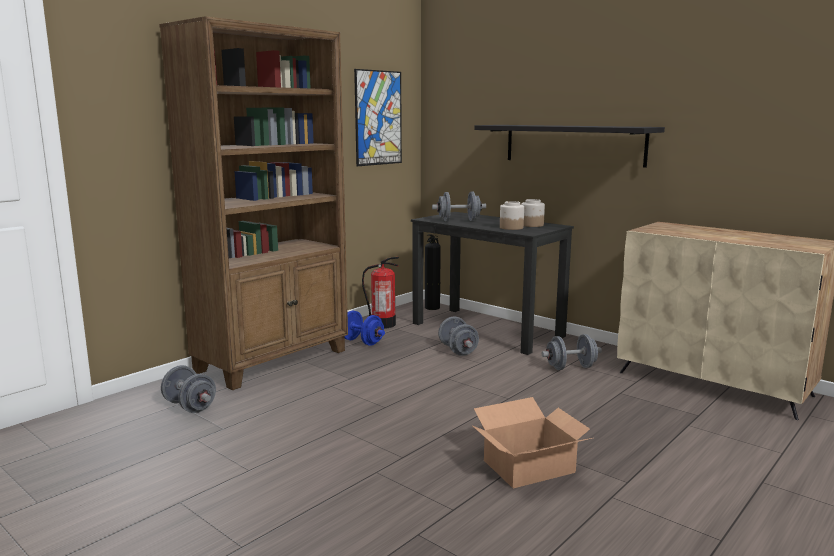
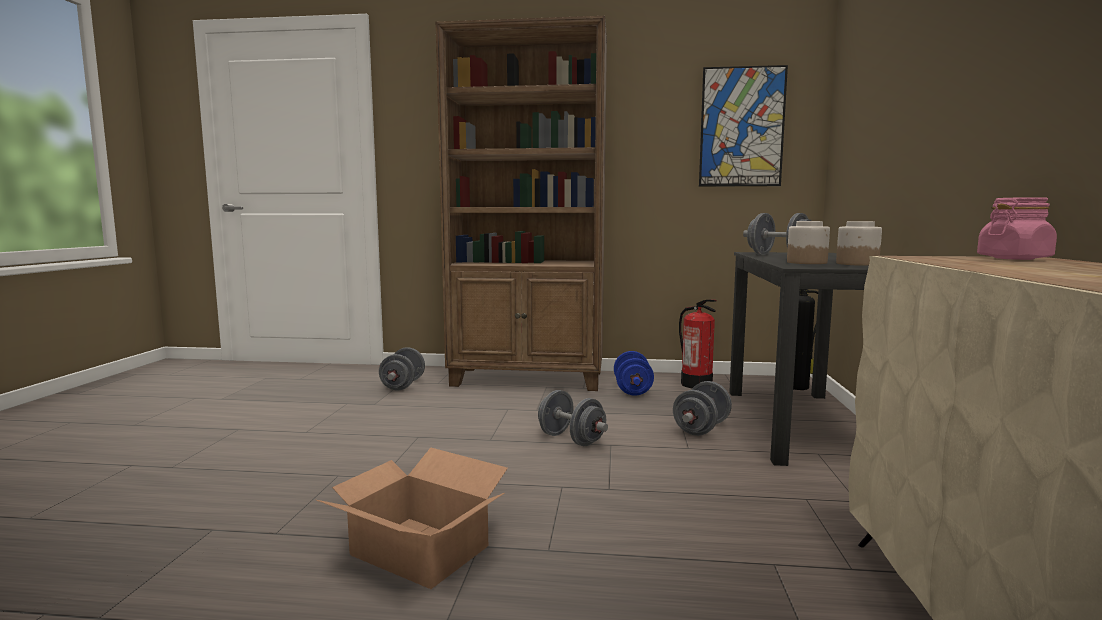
camera: 55 degrees right, 5 degrees down
(570, 367) = (792, 502): grey dumbbell -> grey dumbbell (571, 439)
(573, 144) = (948, 121): black shelf -> none
(667, 226) = (1014, 258): none -> pink jar

